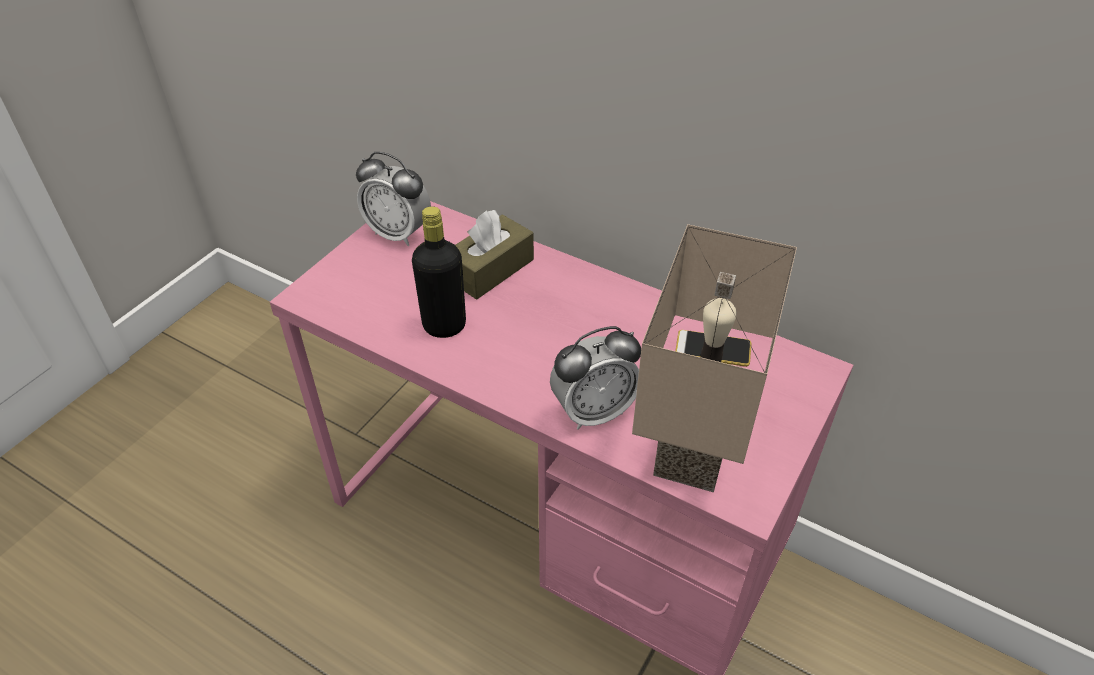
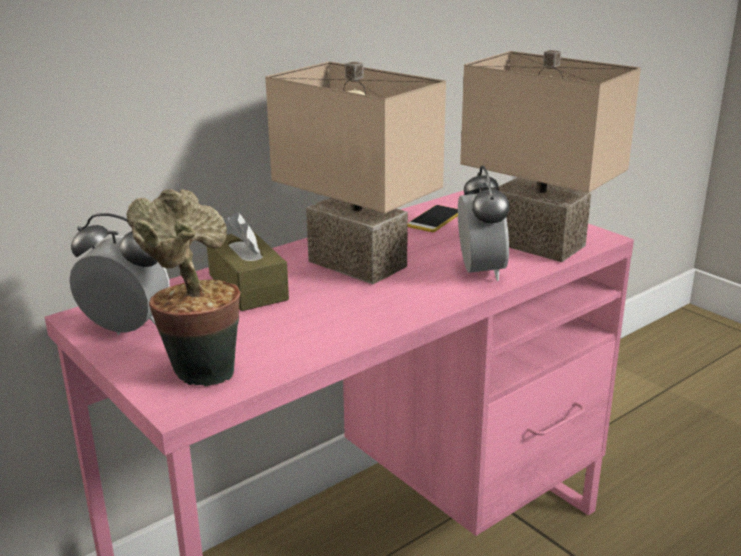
camera: 70 degrees left, 20 degrees down
(351, 289) = (199, 369): none -> potted plant
(398, 234) = (126, 328): alarm clock -> alarm clock turned 120 degrees counterclockwise
(444, 326) = (314, 321): black bottle -> none
(572, 323) = (361, 263): none -> beige table lamp

